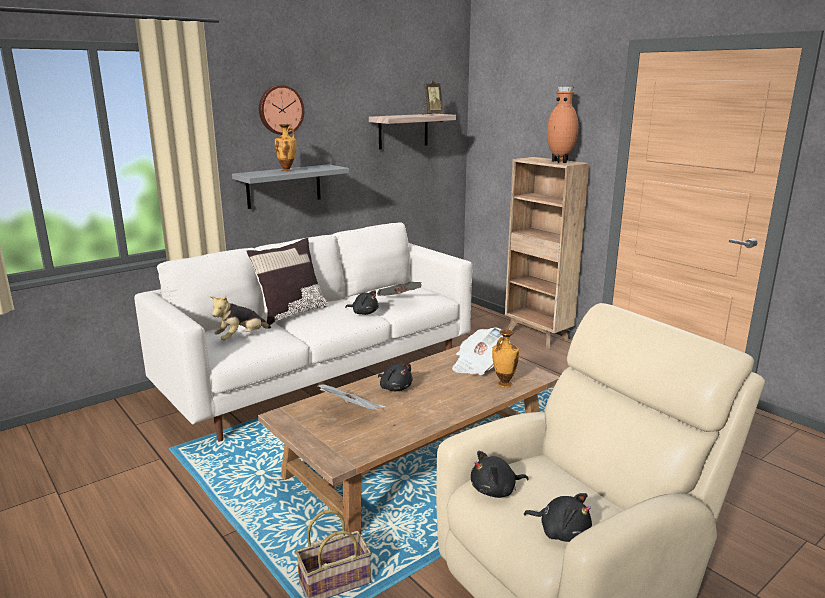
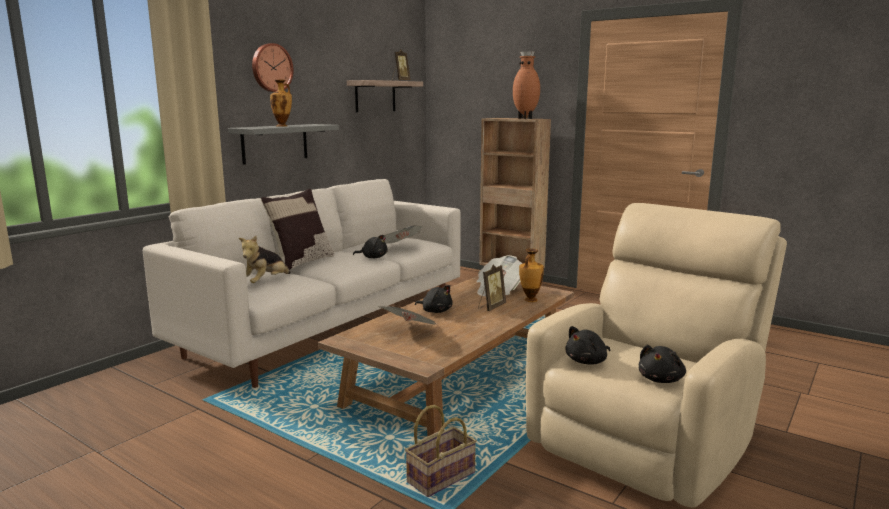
camera: 15 degrees left, 5 degrees down
(455, 389) = (491, 307): none -> picture frame
(561, 532) = (661, 379): black plush toy -> black plush toy turned 105 degrees clockwise

